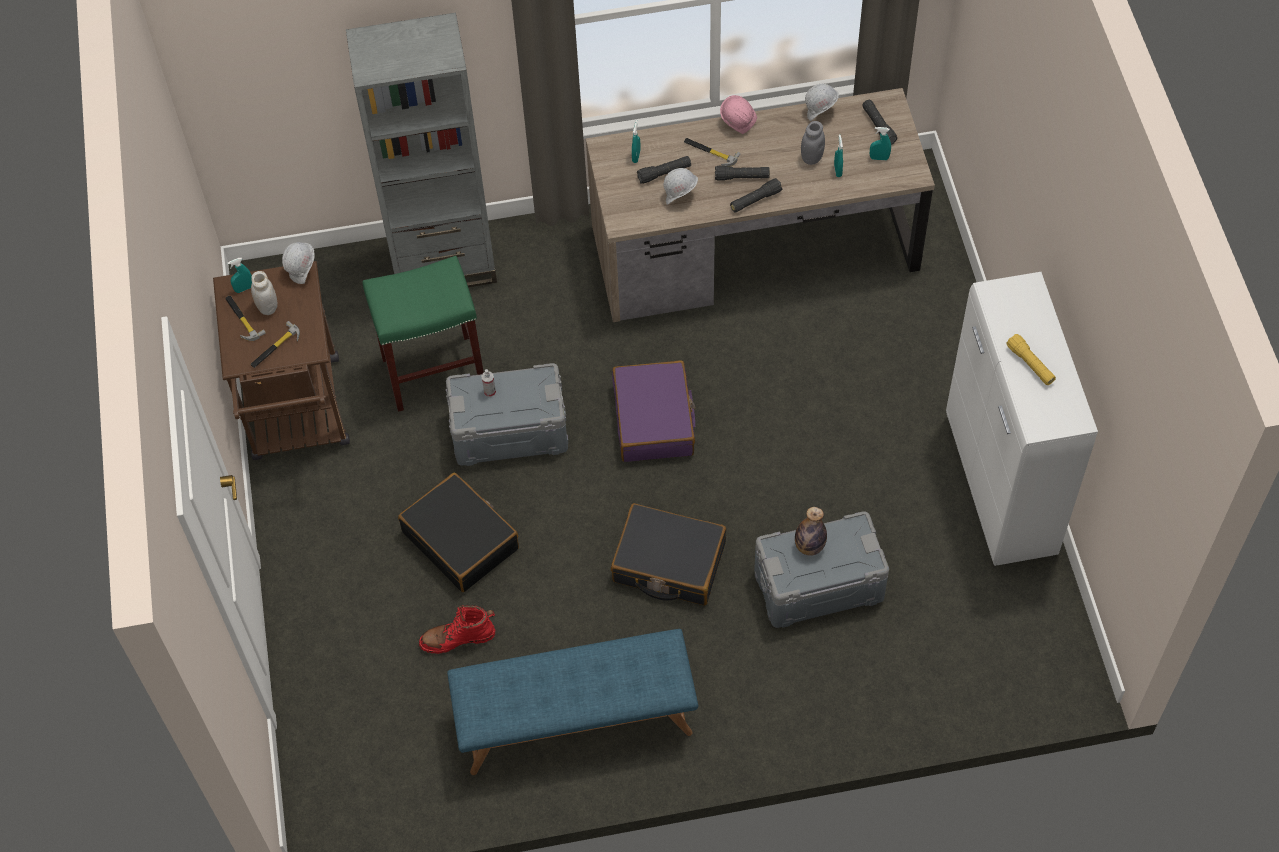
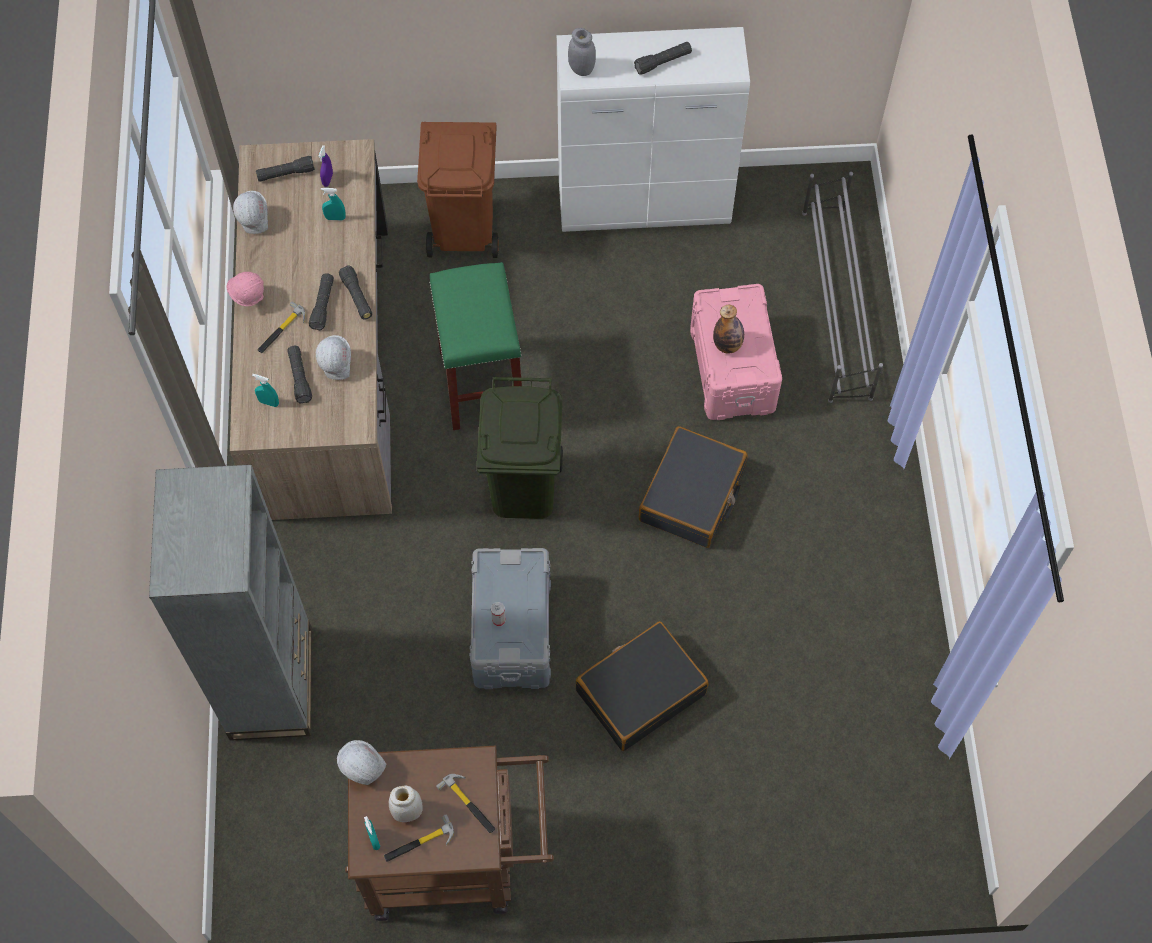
camera: 85 degrees left, 5 degrees up
(432, 373) = (421, 706): green stool -> green stool (482, 385)
(458, 638) = (757, 704): red boot -> none
(576, 722) = (860, 599): blue bench -> none
(654, 420) = (522, 488): purple suitcase -> green trash can
(811, 158) = (312, 238): grey jar -> grey jar (581, 69)
(819, 586) = (733, 368): grey storage box -> pink storage box
(879, 158) = (328, 179): turquoise spray bottle -> purple spray bottle
(916, 677) = (836, 304): none -> grey shoe rack
(931, 335) = (465, 230): none -> brown trash can
(1030, 364) = (663, 62): yellow flashlight -> black flashlight

